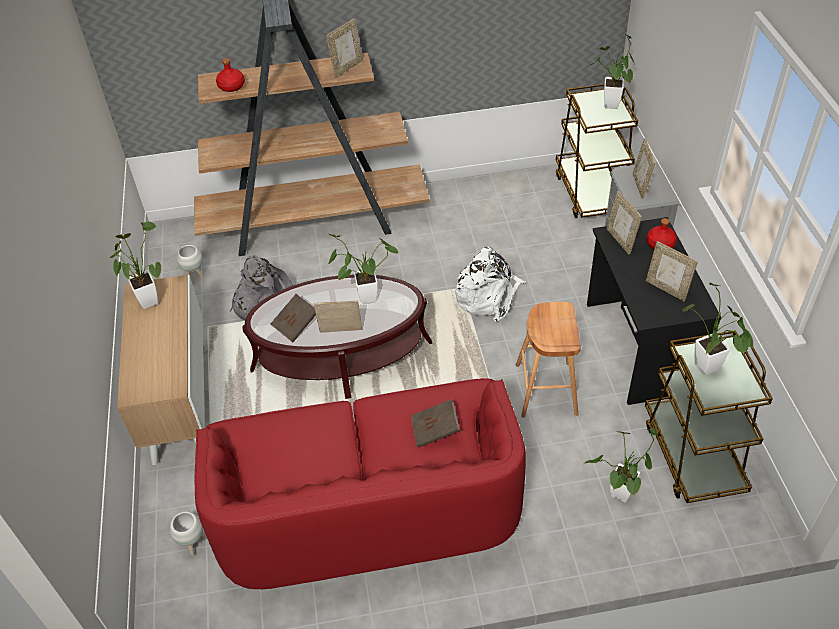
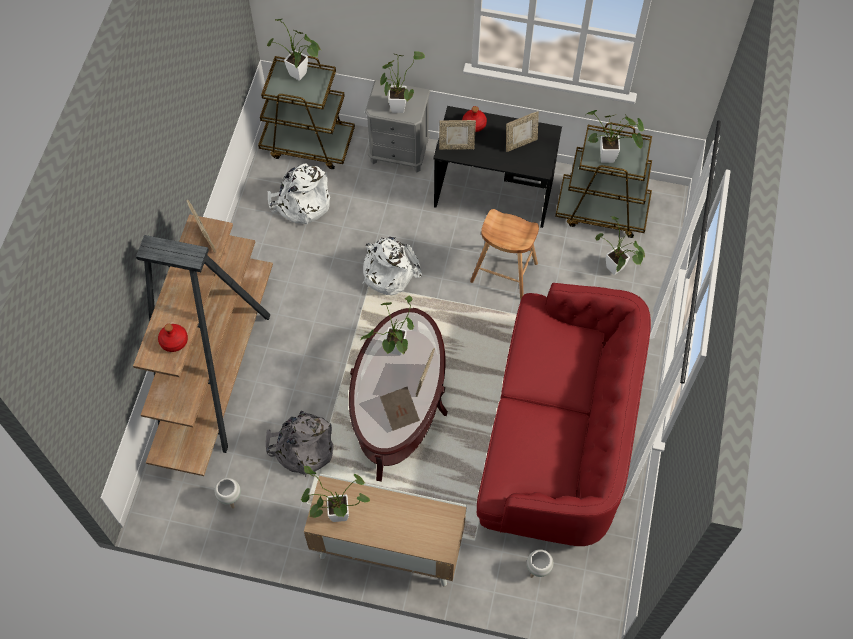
camera: 70 degrees left, 15 degrees up
(435, 431) = (561, 348): brown book -> none
(522, 211) = (301, 203): none -> white backpack
(640, 186) = (398, 105): picture frame -> potted plant

